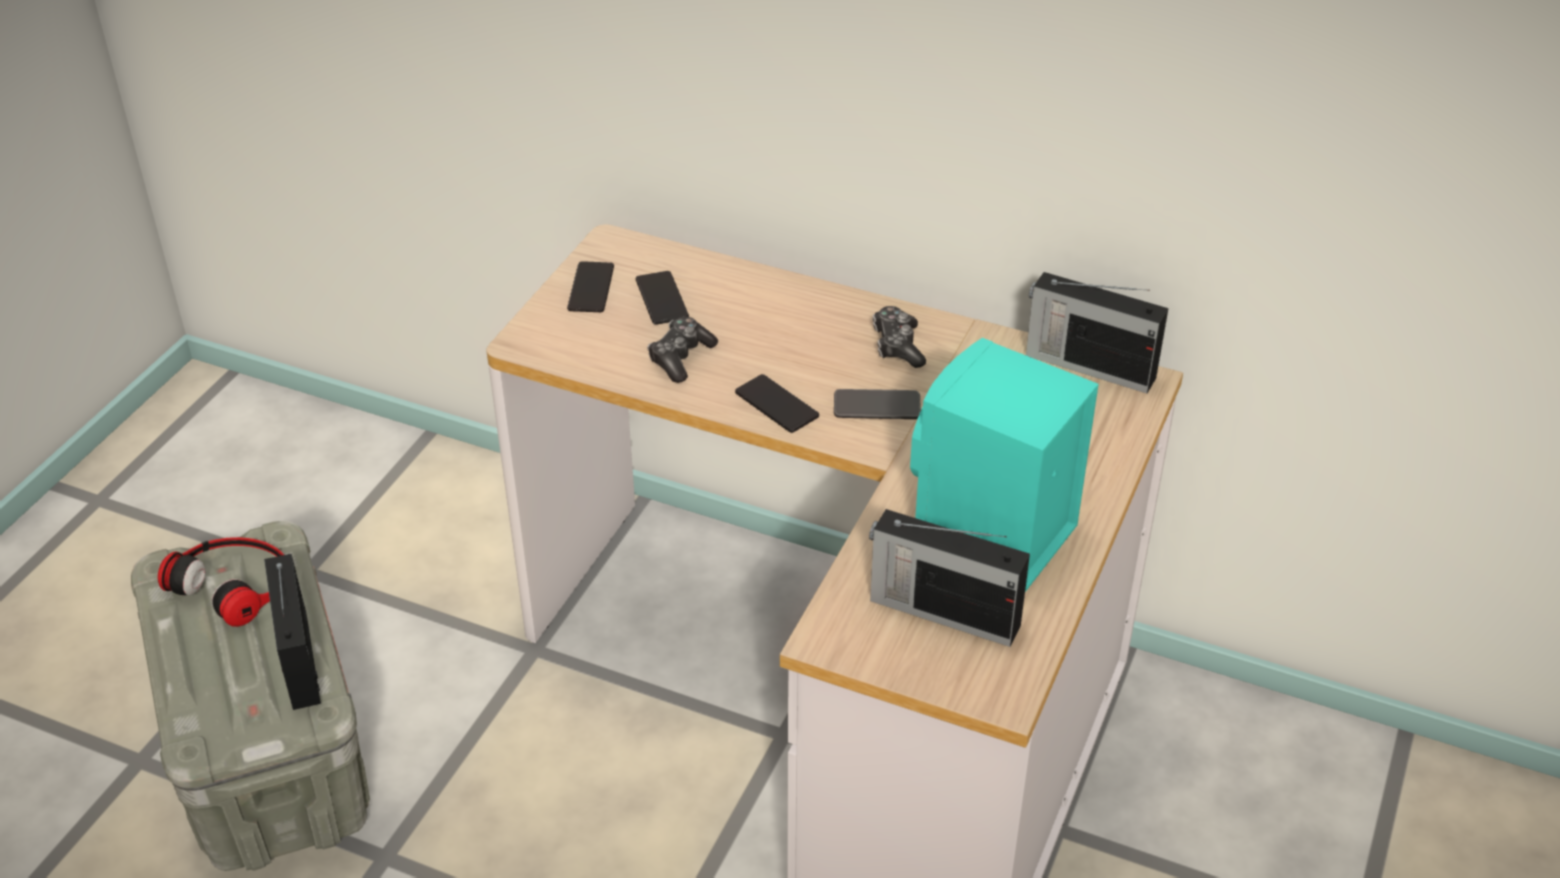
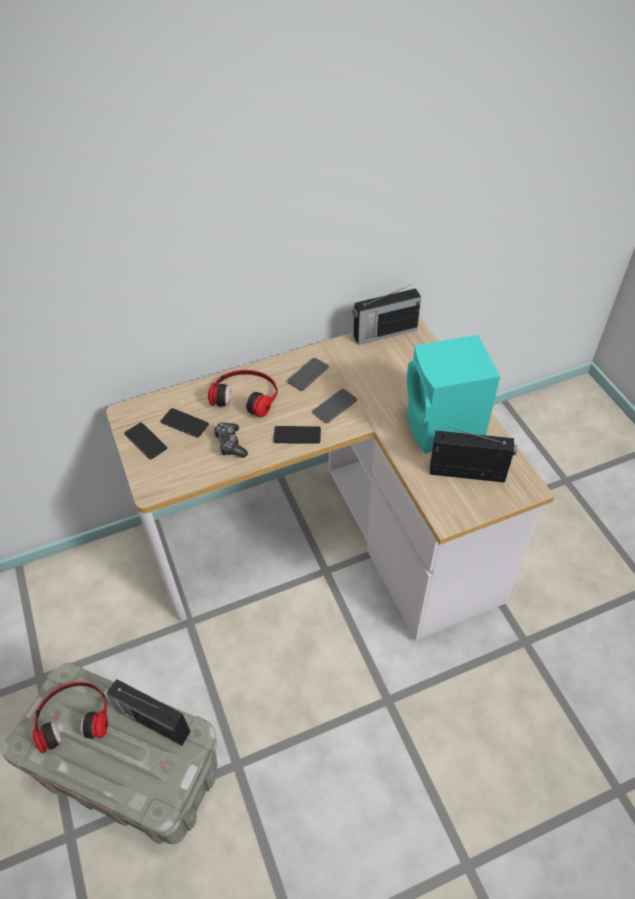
camera: 45 degrees left, 10 degrees up
(782, 317) = (246, 395): none -> headphones
(897, 346) = (308, 375): game controller -> phone
(942, 611) = (468, 472): radio -> radio turned 150 degrees counterclockwise

